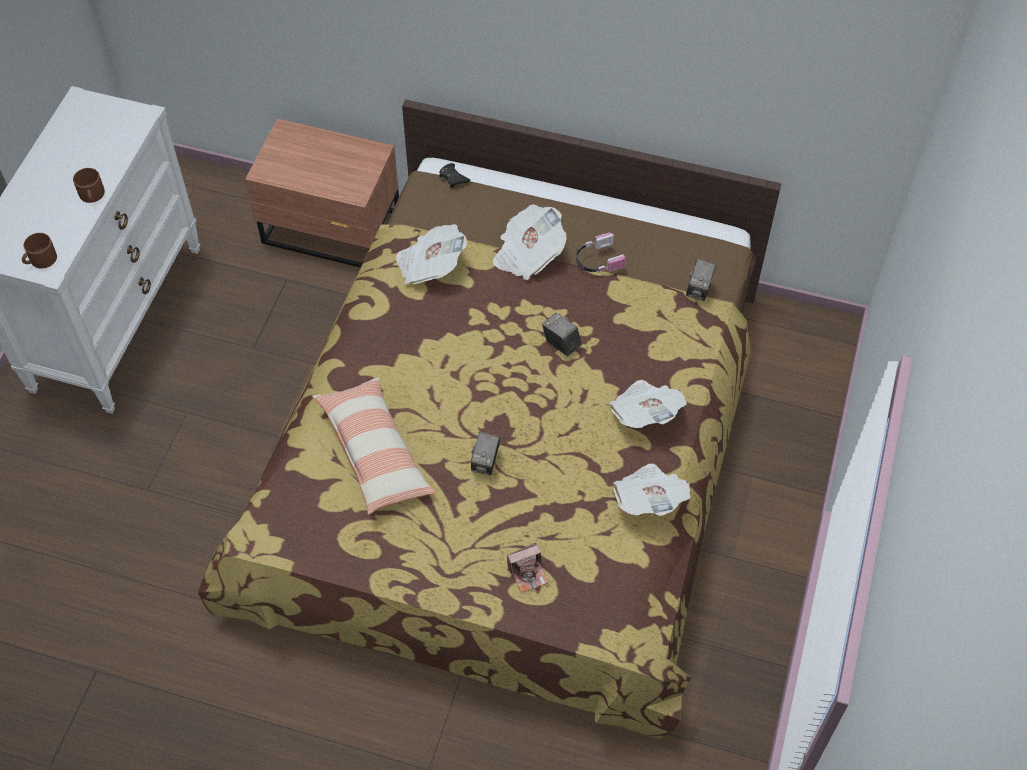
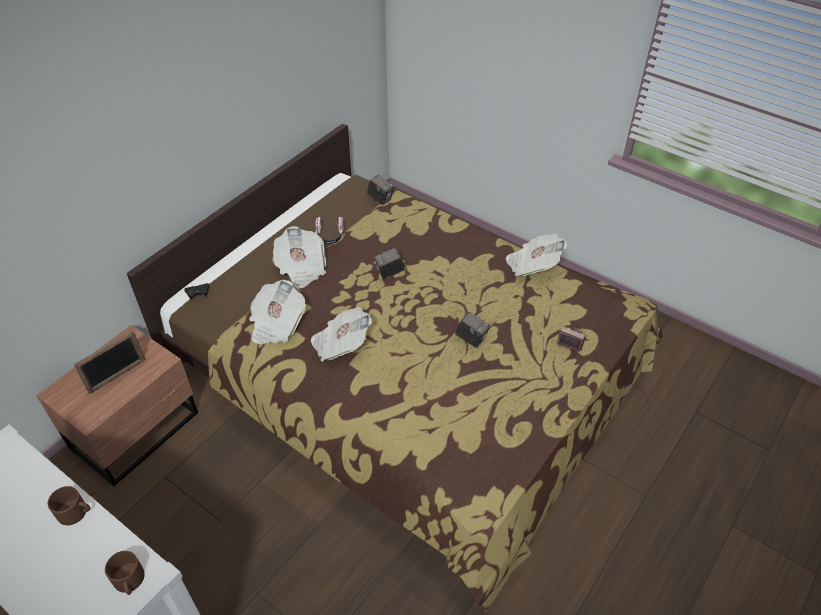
camera: 70 degrees left, 10 degrees down
(322, 167) = (117, 376): none -> picture frame
(374, 453) = (435, 403): pillow -> none
(528, 573) = (571, 340): camera -> camera turned 60 degrees counterclockwise
(645, 413) = (466, 249): newspaper -> newspaper (341, 344)

